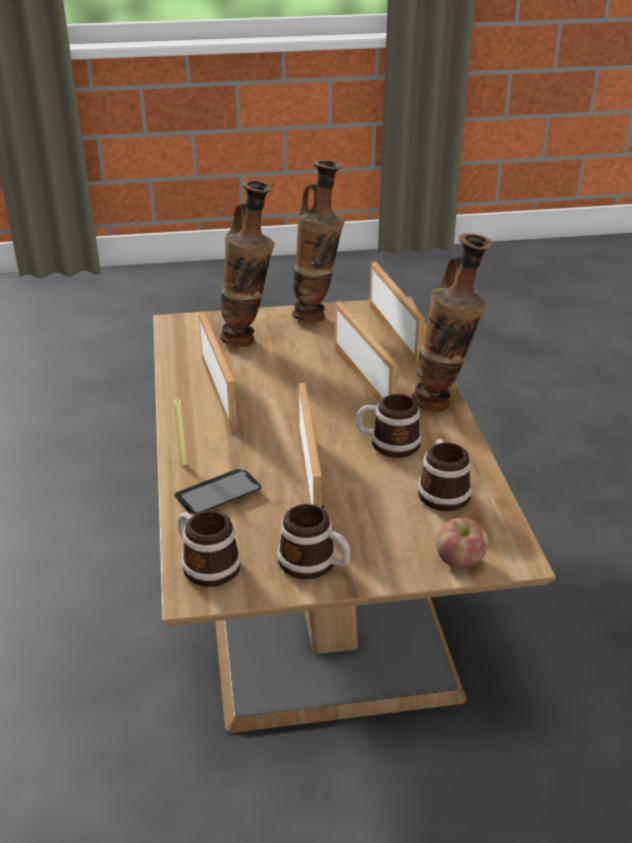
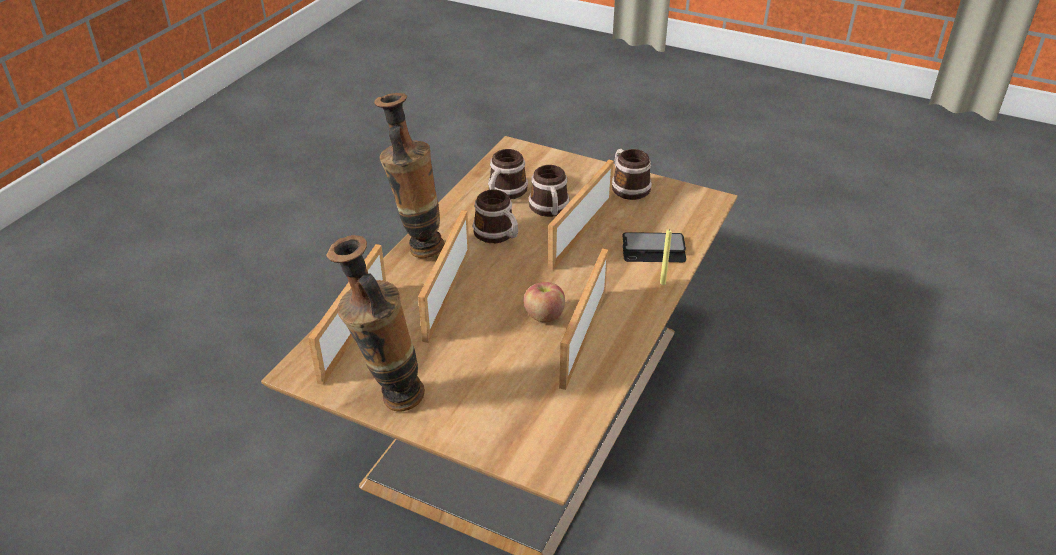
camera: 145 degrees left, 5 degrees up
(206, 564) = (693, 211): mug -> mug (550, 210)
(249, 339) = (494, 396): vase -> none
(460, 561) = (544, 158): apple -> apple (544, 315)

